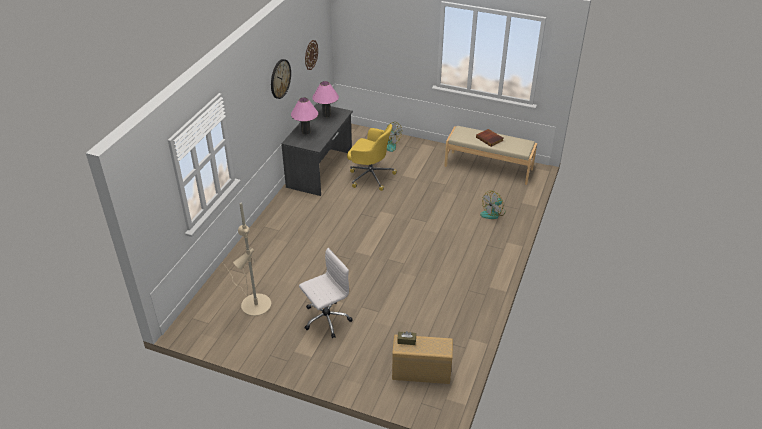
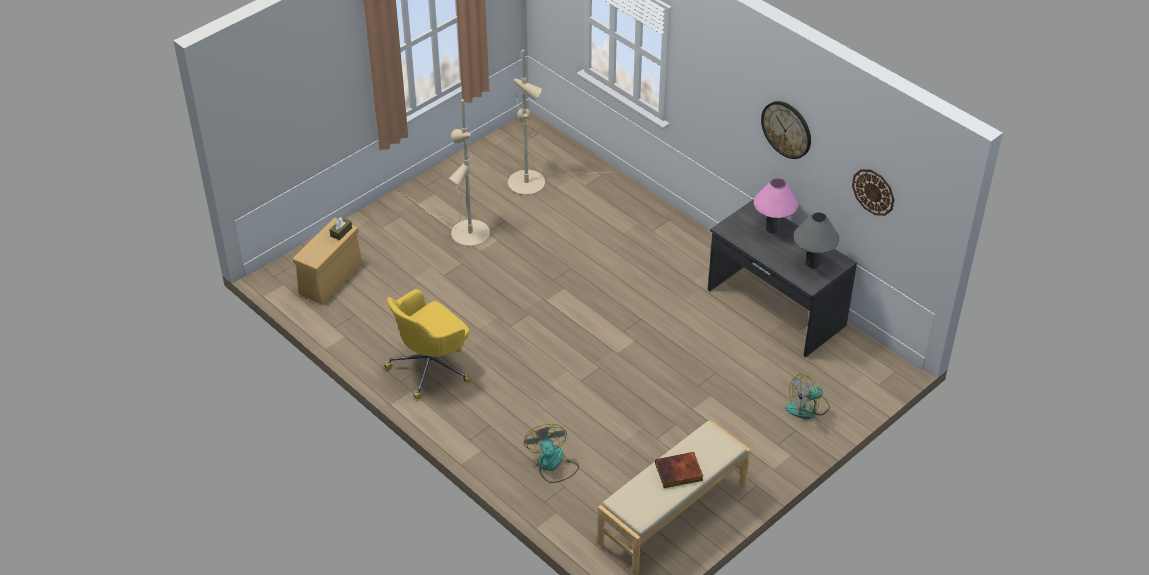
camera: 115 degrees right, 5 degrees up
(325, 319) = (463, 229): white office chair -> beige floor lamp
(326, 115) = (812, 263): pink table lamp -> grey table lamp
(370, 176) = (728, 358): yellow office chair -> yellow office chair (431, 366)

